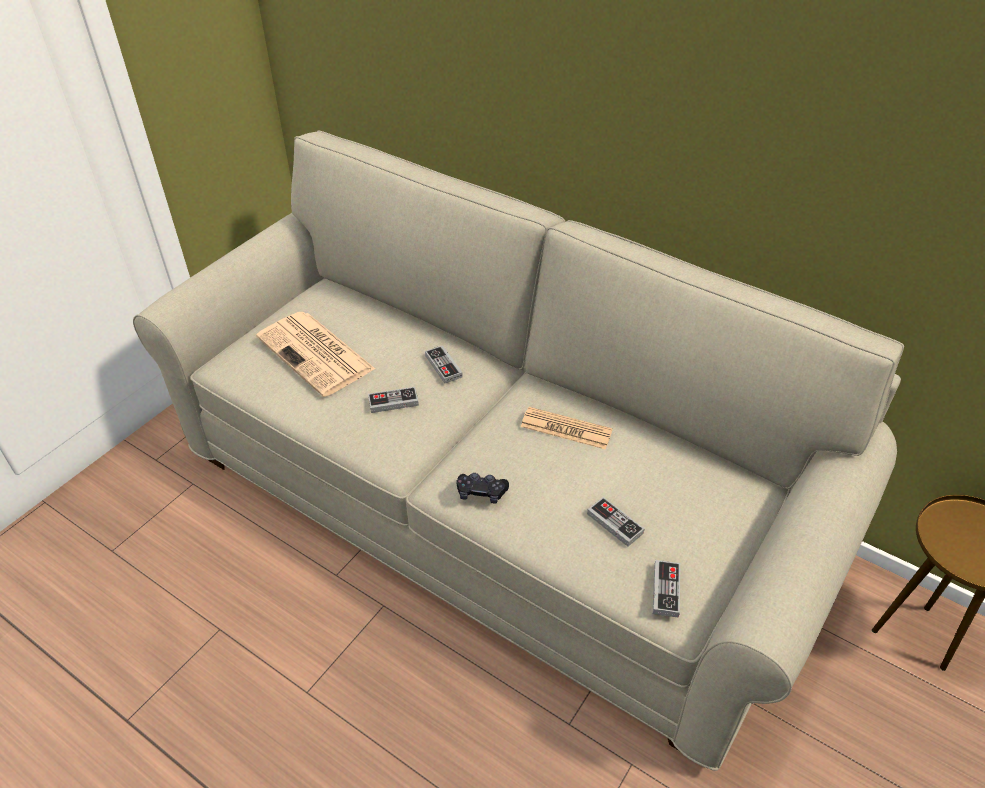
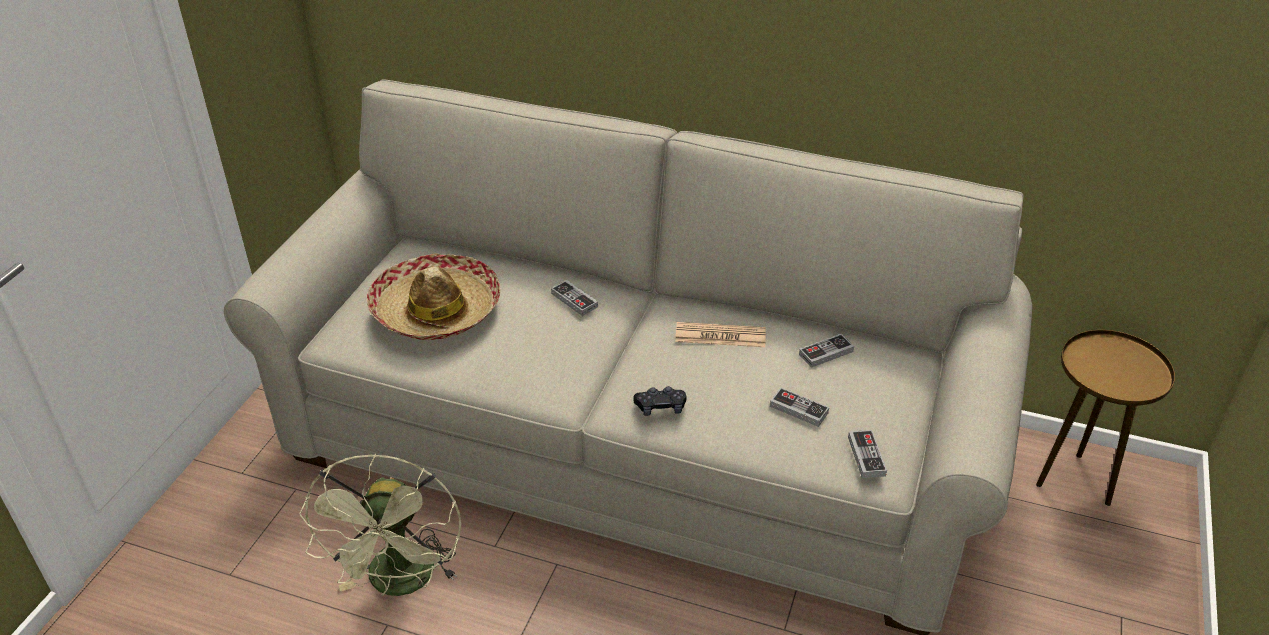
camera: 15 degrees left, 5 degrees down
(245, 592) = (401, 583): none -> green fan
(317, 354) = (436, 310): newspaper -> hat
(393, 402) = (537, 342): game controller -> game controller (826, 353)

